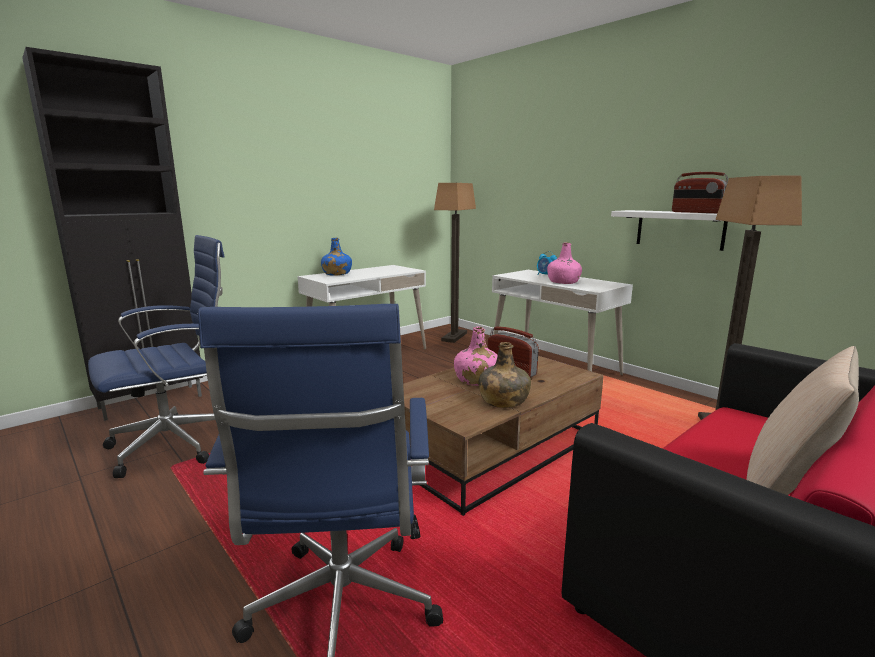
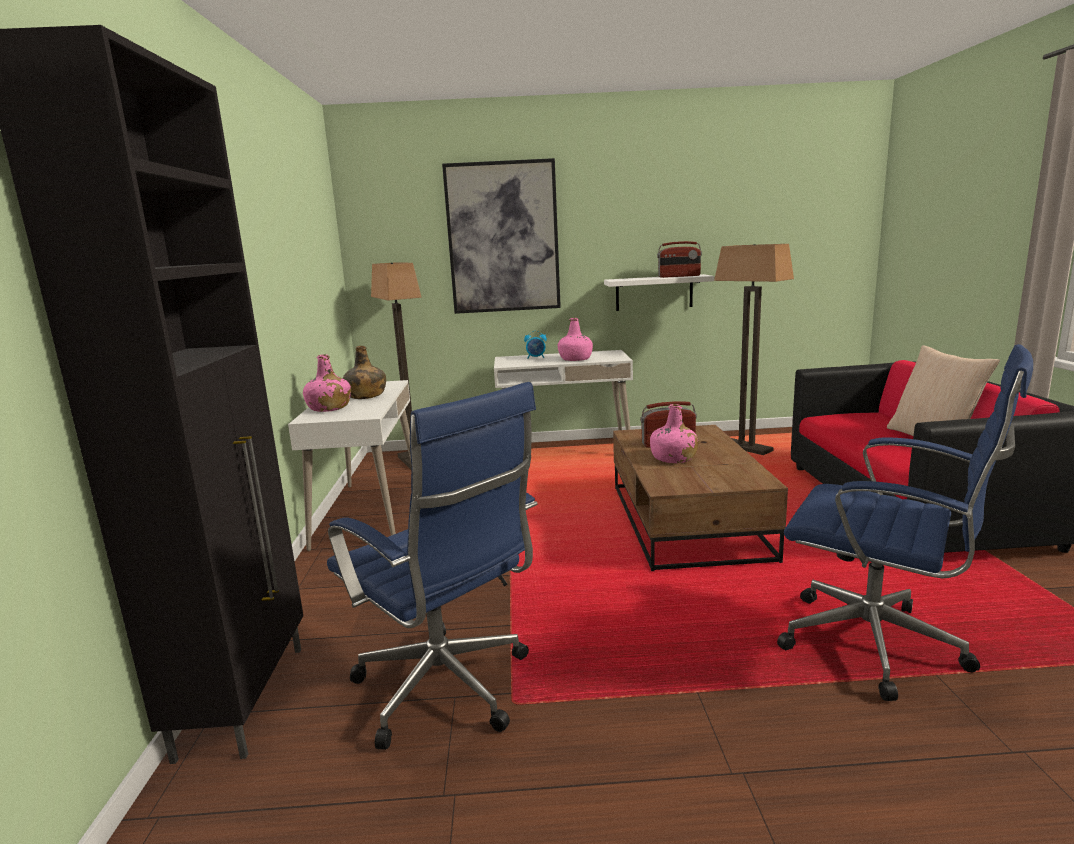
camera: 50 degrees left, 0 degrees up
(177, 444) = (447, 691): blue office chair -> blue office chair turned 135 degrees clockwise
(336, 274) = (329, 408): blue bottle -> pink bottle
(503, 401) = (731, 461): green bottle -> green bottle (365, 396)
(548, 165) = (503, 238): none -> picture

